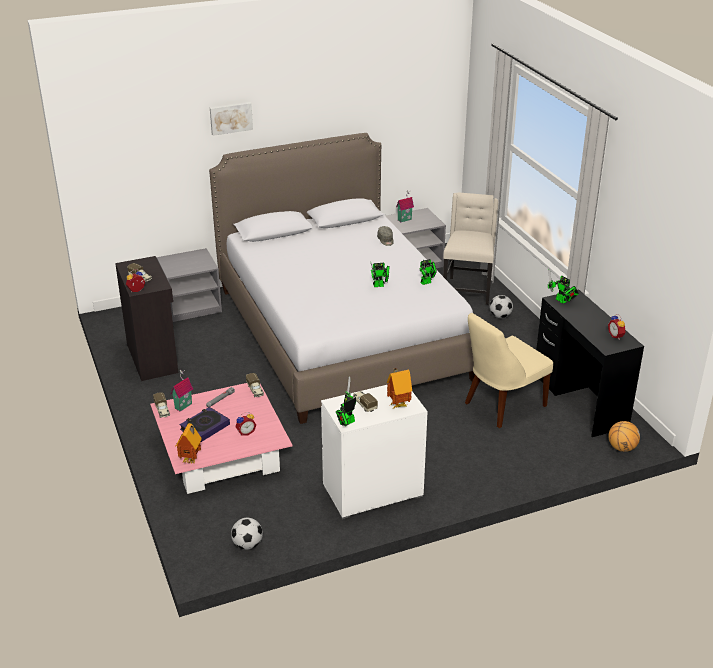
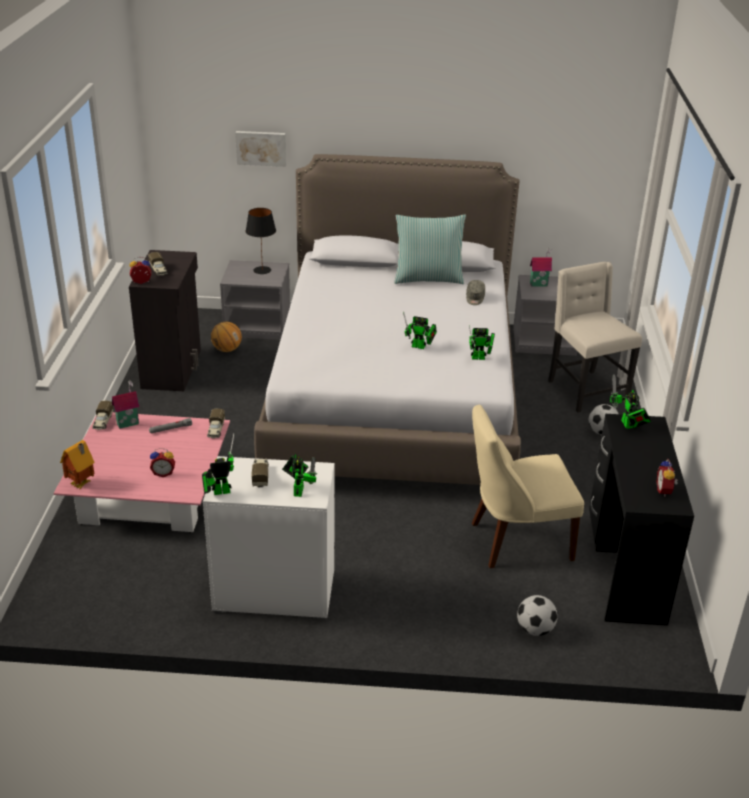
camera: 25 degrees right, 0 degrees up
(190, 259) = (262, 270): none -> black table lamp
(205, 427) = (128, 453): book -> none
(230, 118) = (331, 112): picture -> picture (261, 148)
(247, 544) = (88, 603): football -> football (535, 629)
(340, 234) = (428, 278): none -> pillow
(398, 404) = (299, 489): toy house -> toy robot
(467, 290) = (585, 390): beige chair -> beige chair turned 60 degrees counterclockwise
(621, 448) = (634, 650): basketball -> basketball (226, 350)

